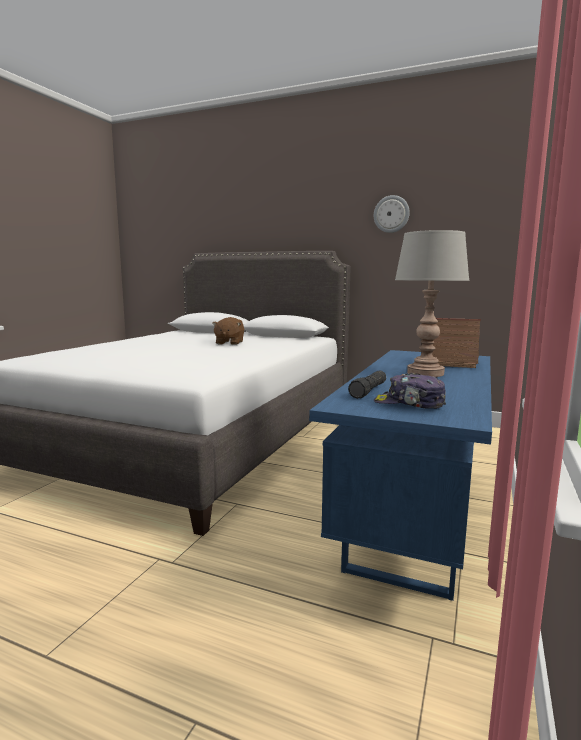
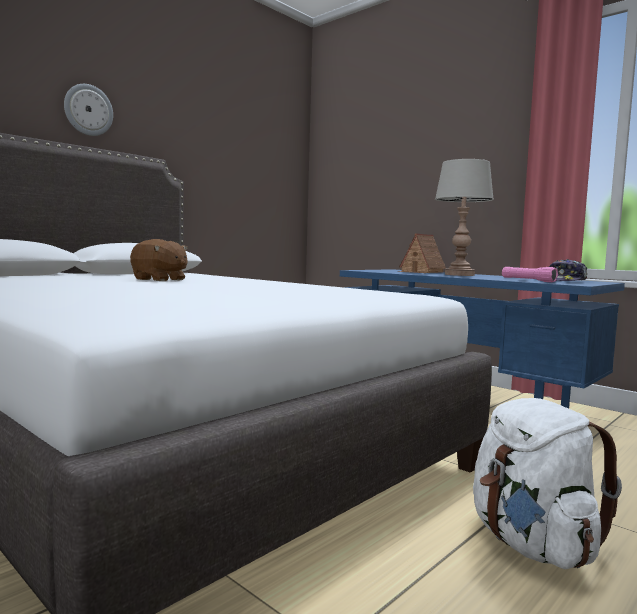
camera: 70 degrees left, 5 degrees down
(75, 560) = (531, 544): none -> white backpack
(368, 391) = (528, 280): black flashlight -> pink flashlight
(391, 214) = (213, 129): wall clock -> wall clock (88, 110)

